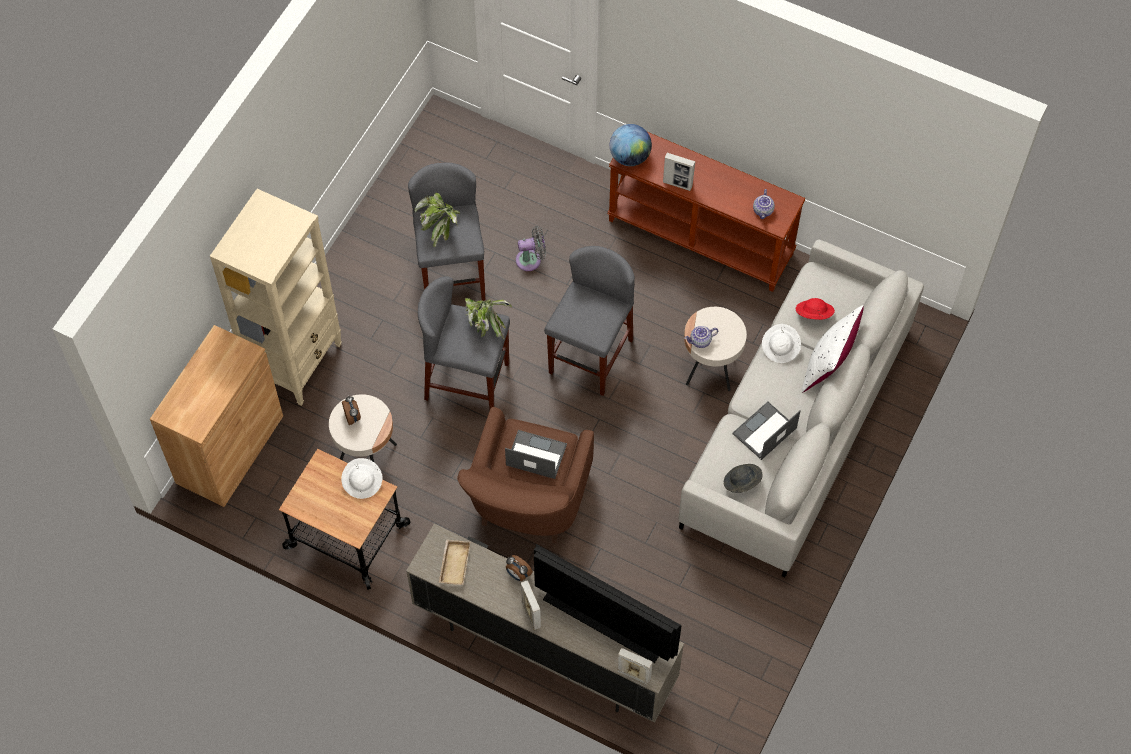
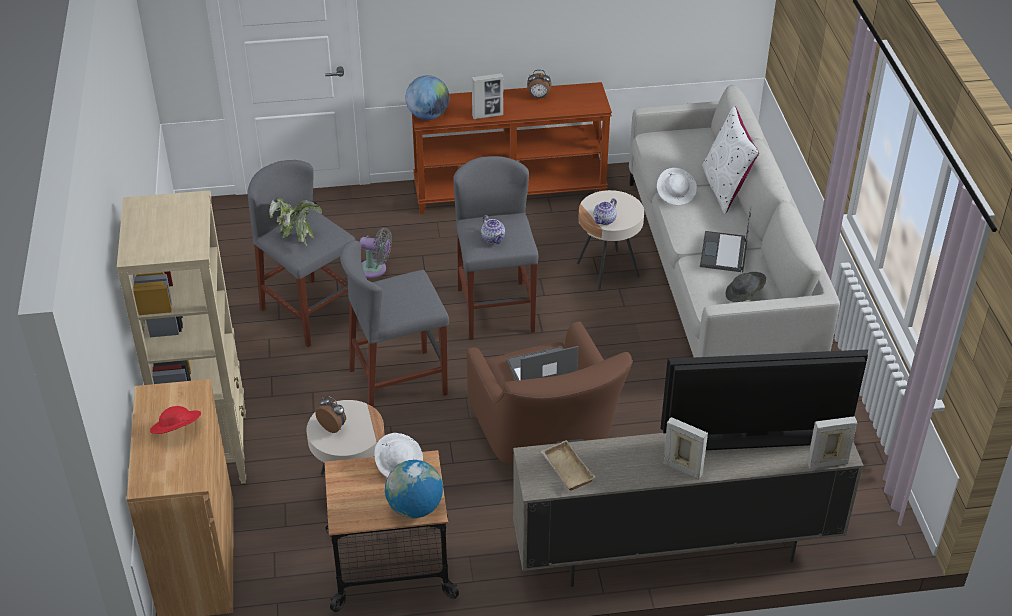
camera: 35 degrees left, 20 degrees down
(346, 524) = (414, 507): none -> globe
(486, 324) = (409, 282): potted plant -> none
(518, 574) = (636, 444): alarm clock -> alarm clock (538, 97)
(531, 260) = (375, 269): grey fan -> grey fan turned 60 degrees clockwise
(763, 211) = (577, 102): teapot -> teapot (493, 238)
(813, 314) = (678, 162): red hat -> red hat (177, 431)

